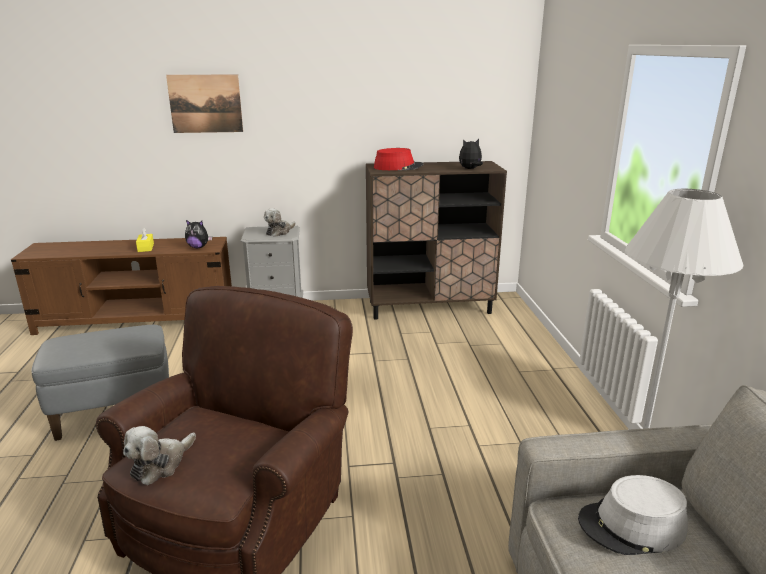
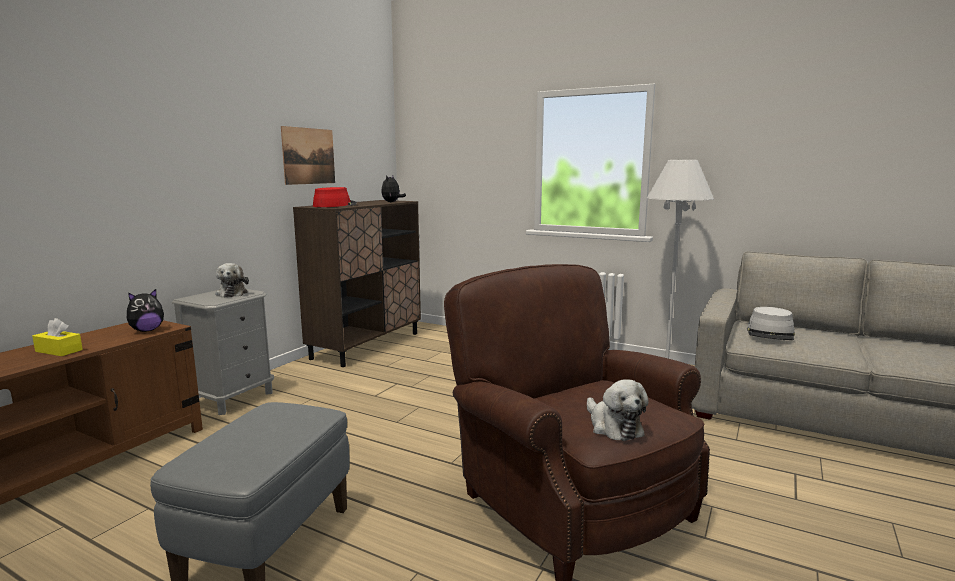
camera: 55 degrees left, 10 degrees down
(205, 104) = (109, 134): picture -> picture (309, 156)

